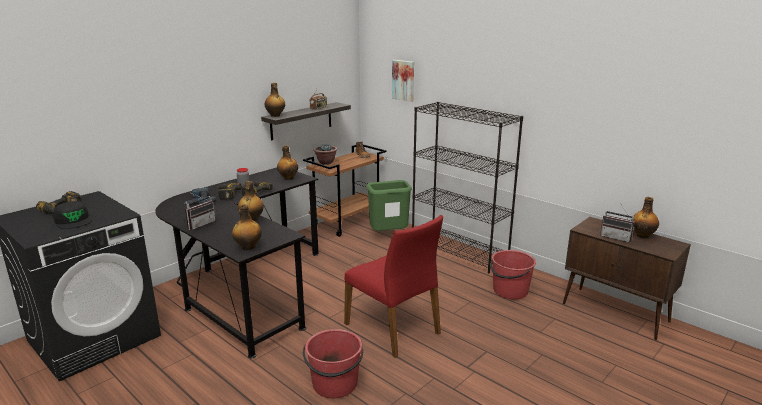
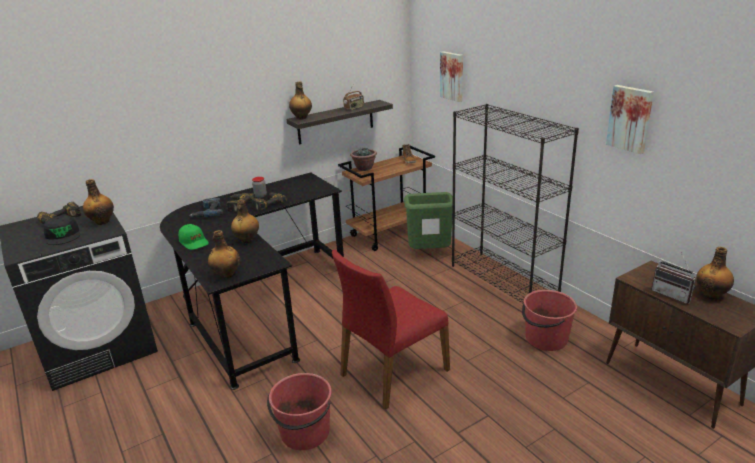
camera: 15 degrees right, 5 degrees up
(200, 224) = (194, 242): radio -> green cap
(288, 178) = (310, 188): bottle -> bottle (102, 222)
(393, 328) = (392, 372): red chair -> red chair turned 75 degrees clockwise
(567, 105) = (630, 118): none -> picture

